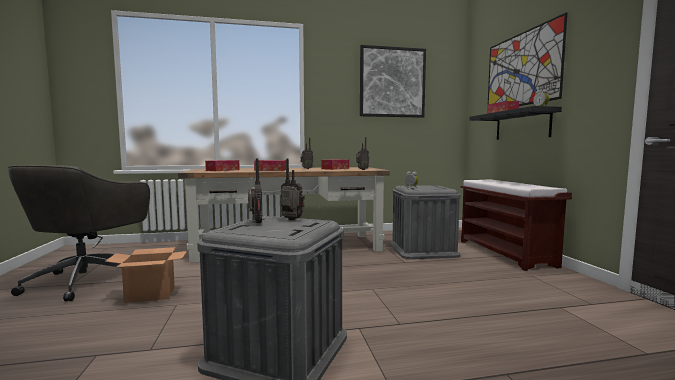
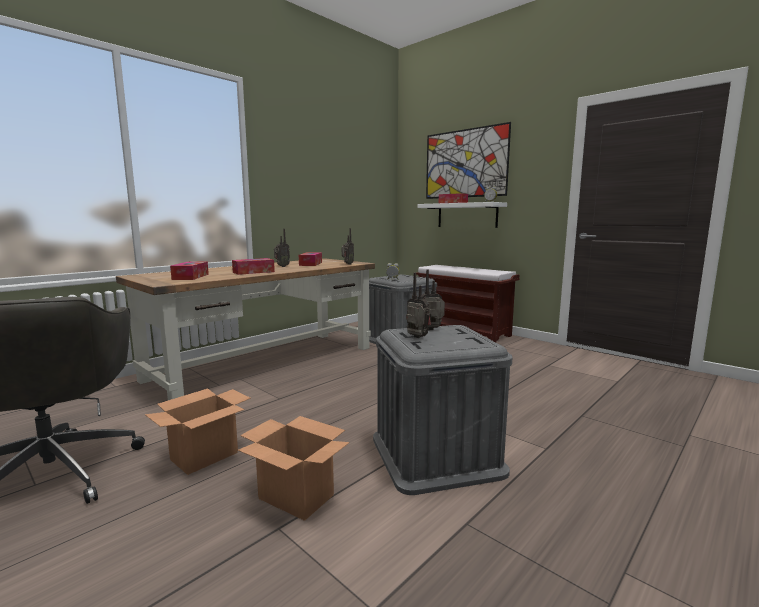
camera: 35 degrees left, 5 degrees up
(140, 339) = (295, 497): none -> cardboard box
(392, 82) = (337, 161): picture -> none
(522, 125) = (467, 215): black shelf -> white shelf

